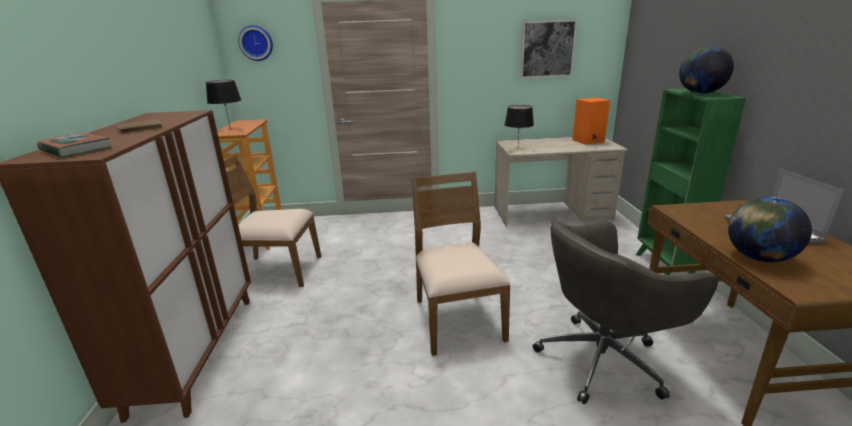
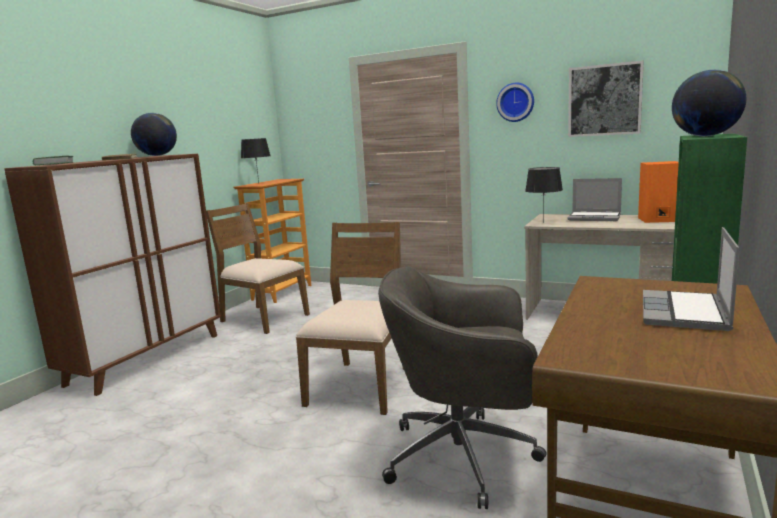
camera: 30 degrees right, 10 degrees down
(256, 43) = (303, 107): wall clock -> wall clock (515, 102)
(544, 142) = (595, 218): none -> laptop
(758, 258) = (591, 329): globe -> globe (157, 155)

